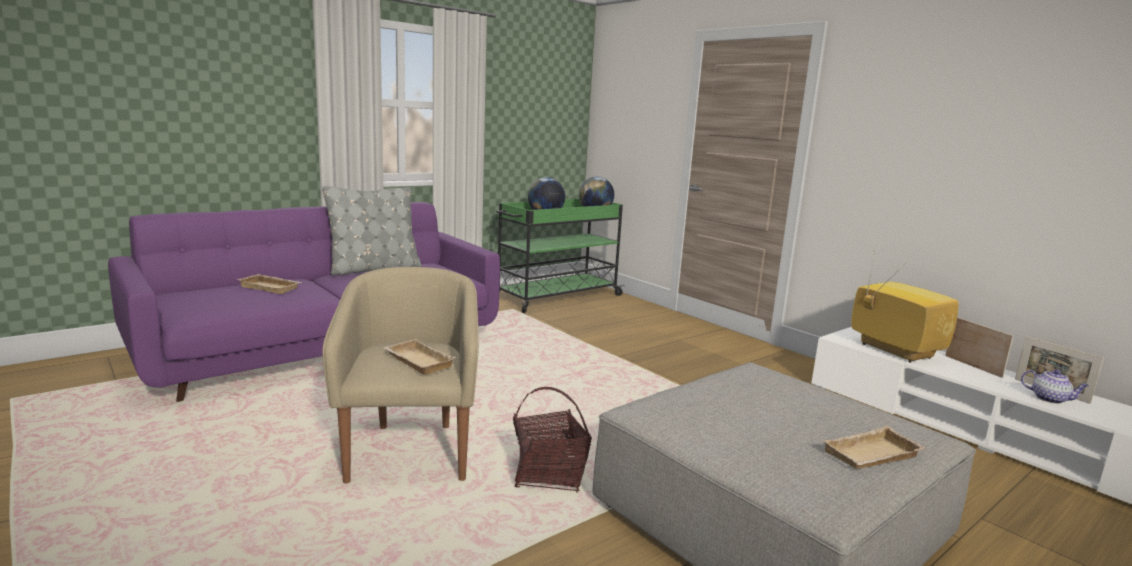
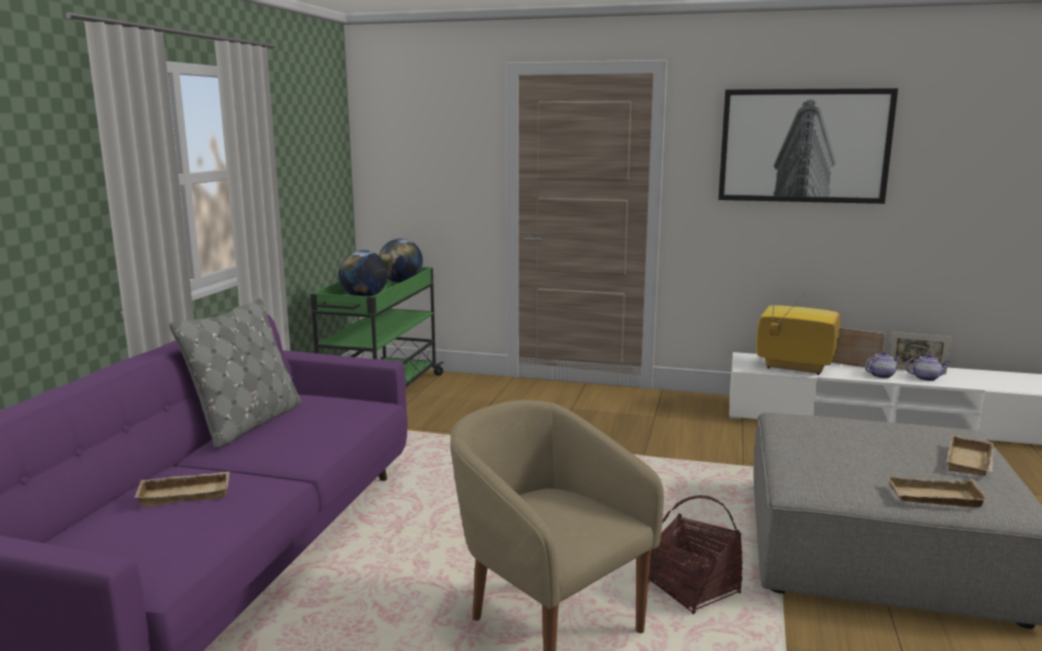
camera: 35 degrees left, 0 degrees up
(416, 362) = (573, 518): beige tray -> beige tray (934, 498)
(957, 110) = (804, 146): none -> picture
(990, 382) = (881, 375): none -> teapot

